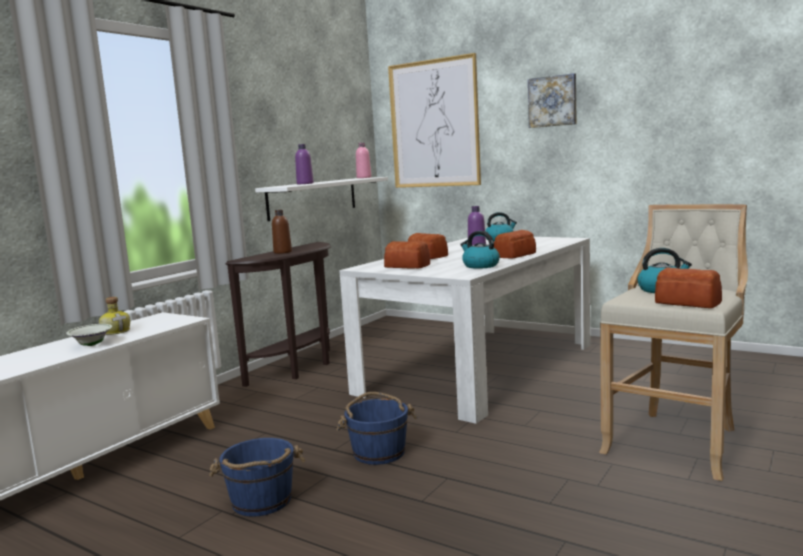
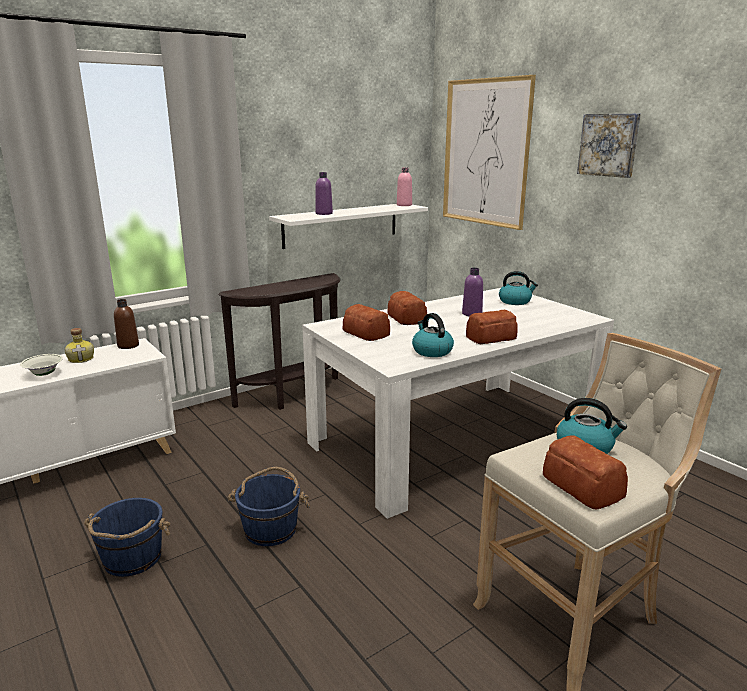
camera: 20 degrees right, 10 degrees up
(282, 252) = (280, 286): brown bottle -> brown bottle (128, 346)

